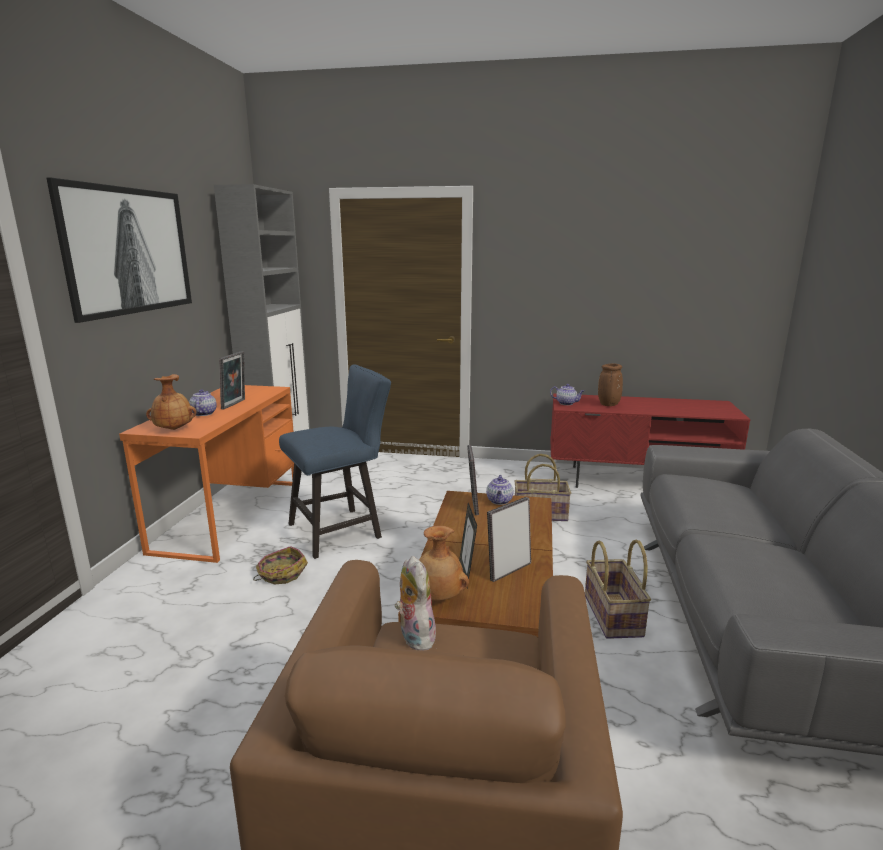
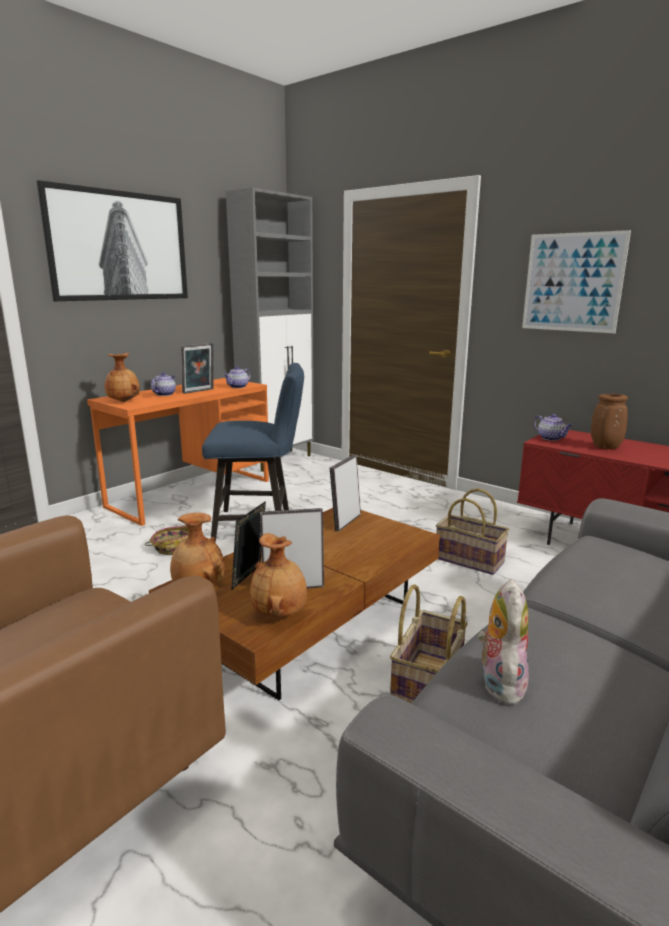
camera: 30 degrees right, 0 degrees up
(414, 636) = (88, 602): plush toy -> plush toy (499, 682)
(499, 501) = (378, 524): teapot -> teapot (237, 387)
(529, 594) = (280, 613): none -> brown vase
(559, 277) = (572, 282): none -> picture

